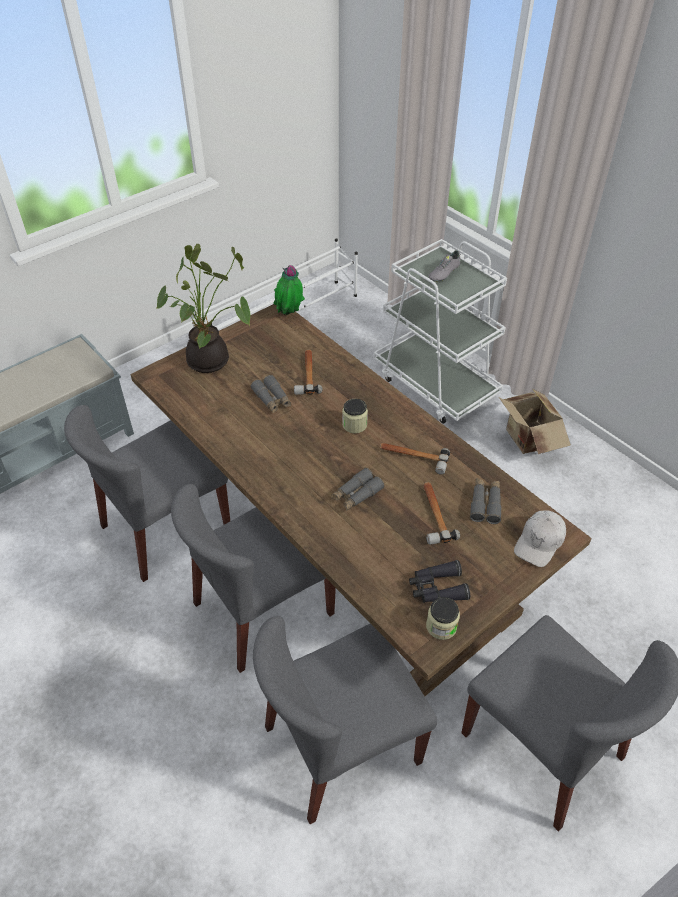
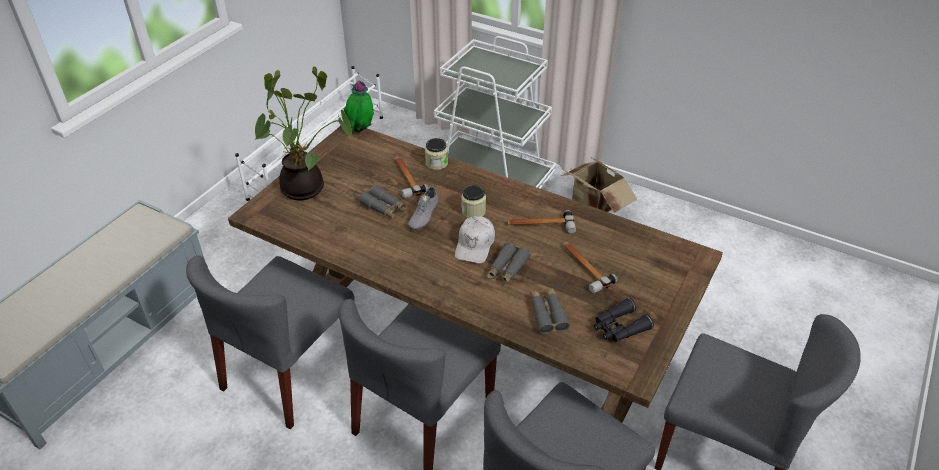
camera: 20 degrees left, 5 degrees down
(441, 626) = (639, 357): jar -> jar (436, 163)
(444, 273) = (488, 68): grey shoe -> grey shoe (423, 216)
(485, 504) = (623, 248): grey binoculars -> grey binoculars (547, 314)
(539, 542) = (684, 267): white cap -> white cap (475, 245)

